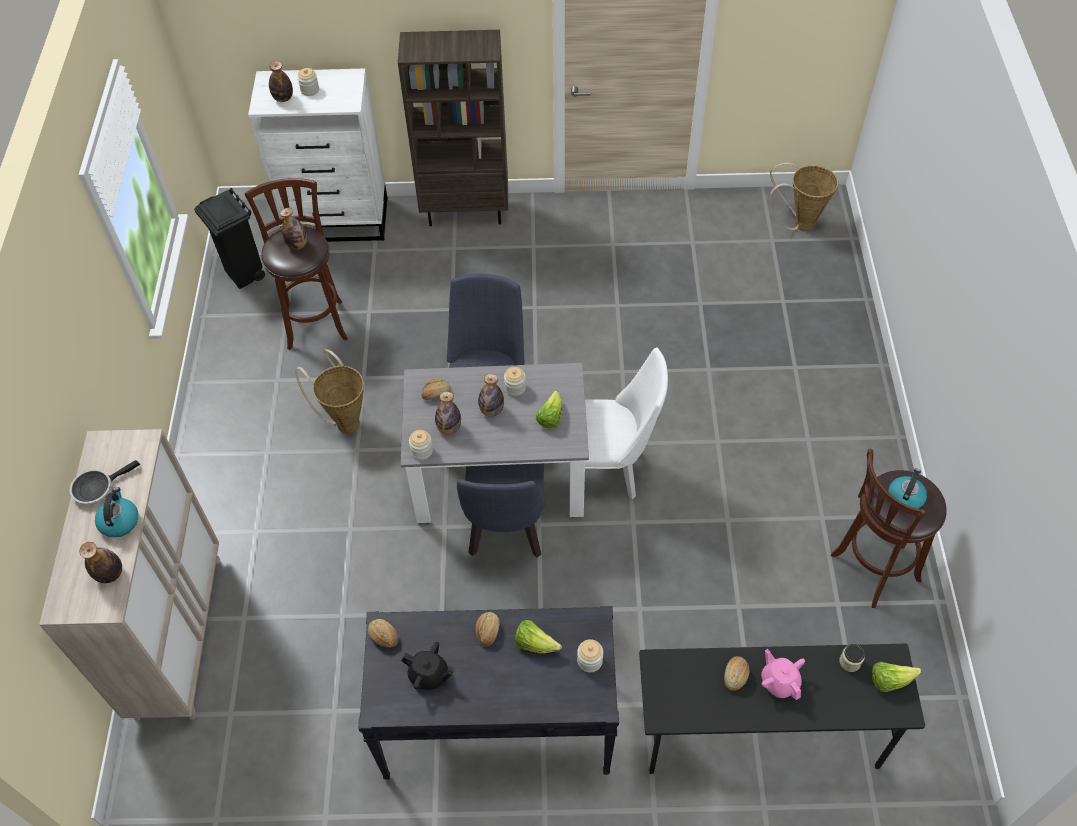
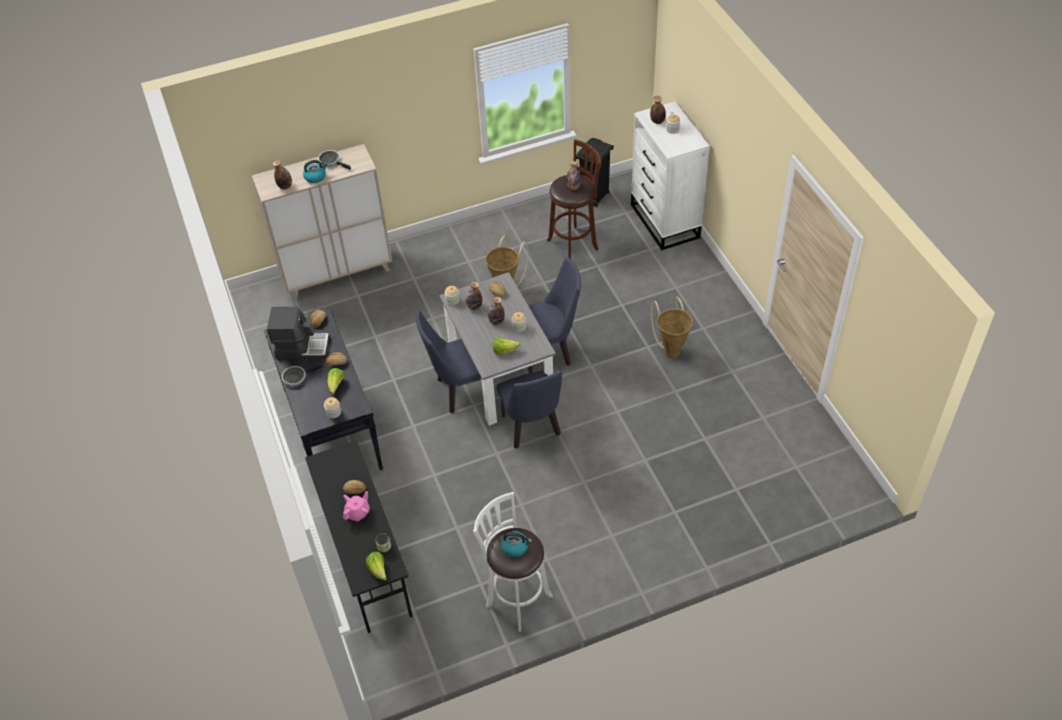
camera: 70 degrees right, 5 degrees down
(429, 675) = (302, 347): black teapot -> coffee machine
(466, 212) = (713, 282): brown bookcase -> none
(491, 699) = (296, 377): none -> frying pan
(611, 469) = (532, 429): white chair -> blue chair
(799, 224) = (825, 480): basket -> basket (671, 349)
(871, 570) = (516, 599): brown stool -> white stool

